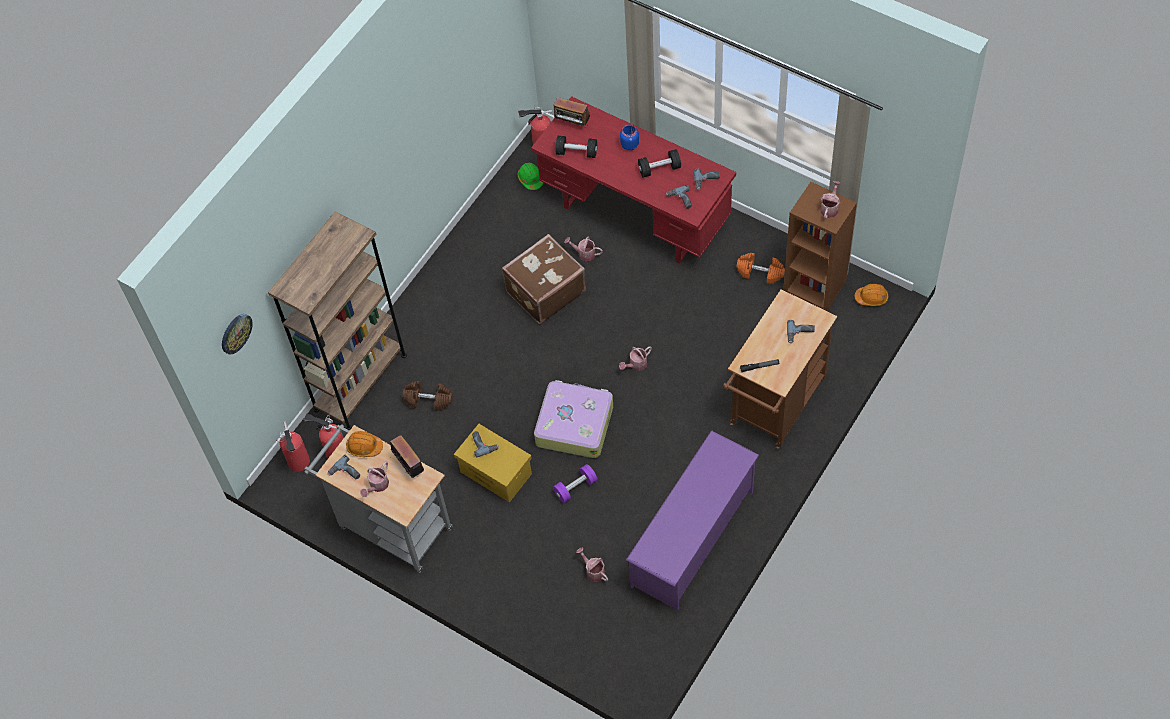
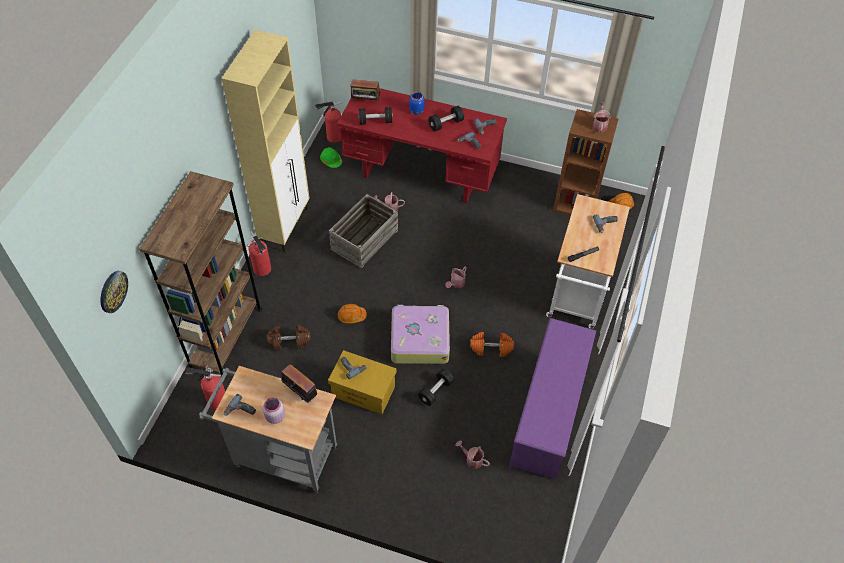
camera: 20 degrees left, 5 degrees down
(299, 464) = (184, 416): fire extinguisher -> fire extinguisher (263, 270)
(364, 447) = (253, 383): orange hard hat -> orange hard hat (351, 316)
(377, 486) = (274, 417): watering can -> pink jar
(456, 257) = (285, 226): none -> beige cabinet
(544, 291) = (365, 240): brown suitcase -> crate
(575, 488) = (435, 391): purple dumbbell -> black dumbbell
(760, 273) = (531, 200): orange dumbbell -> orange dumbbell (491, 348)
(774, 407) = (577, 297): brown cart -> white cart

